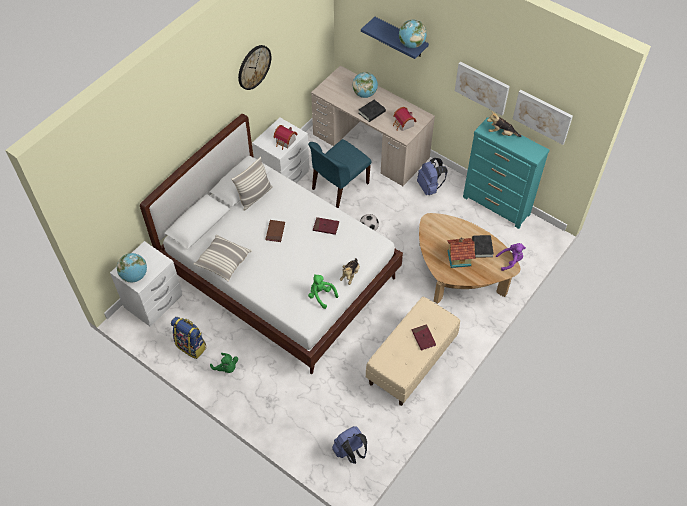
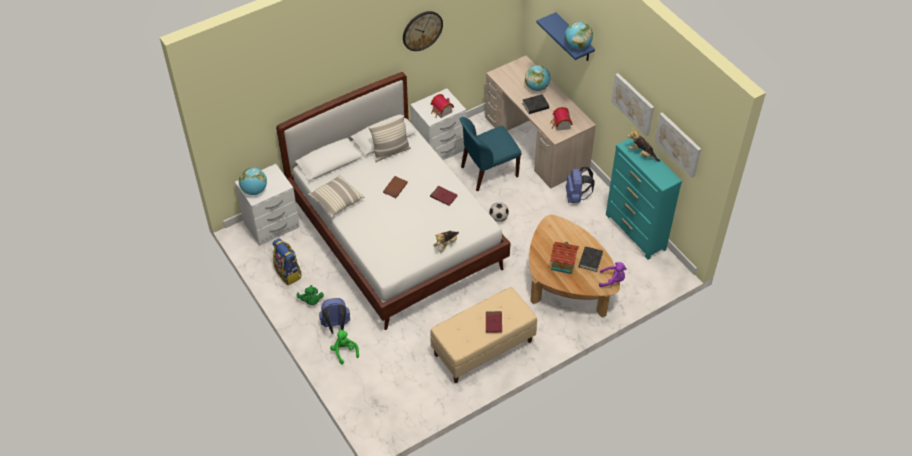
camera: 20 degrees right, 5 degrees down
(321, 296) = (411, 255): green plush toy -> green plush toy (344, 351)
(350, 452) = (390, 407): blue backpack -> blue backpack (336, 326)

